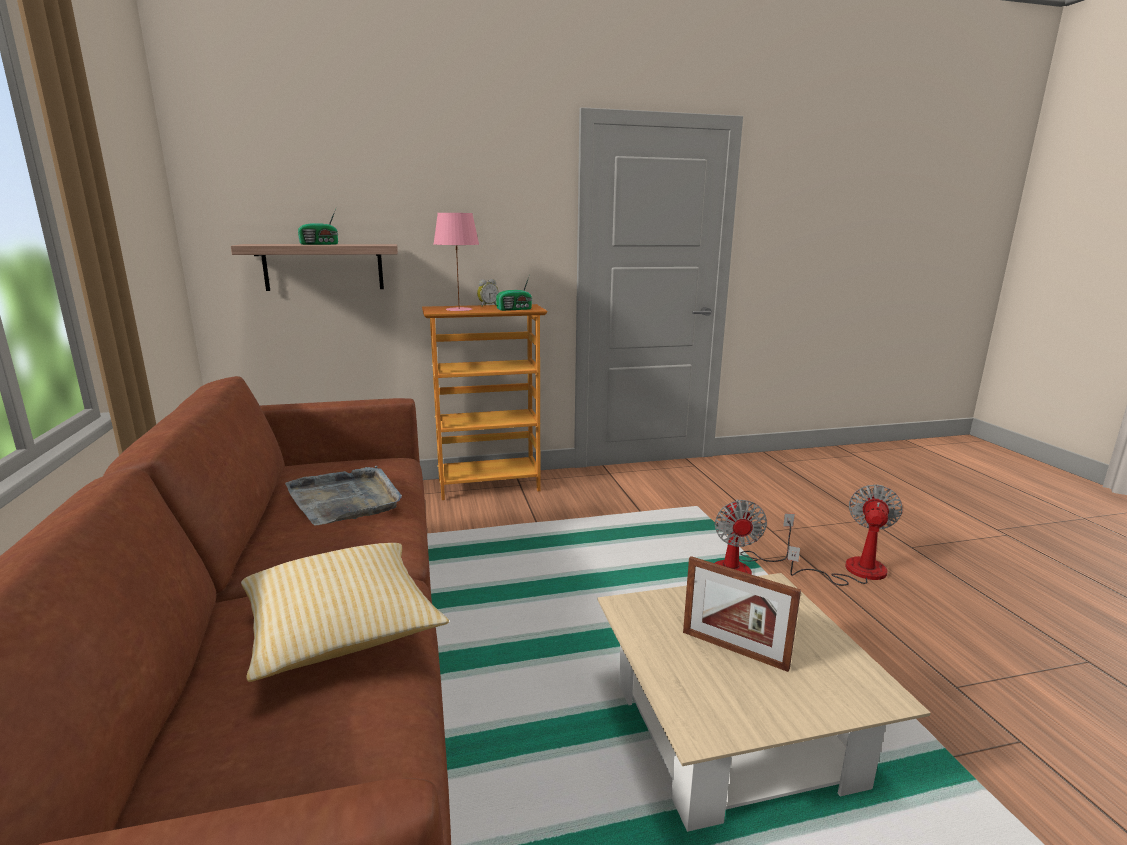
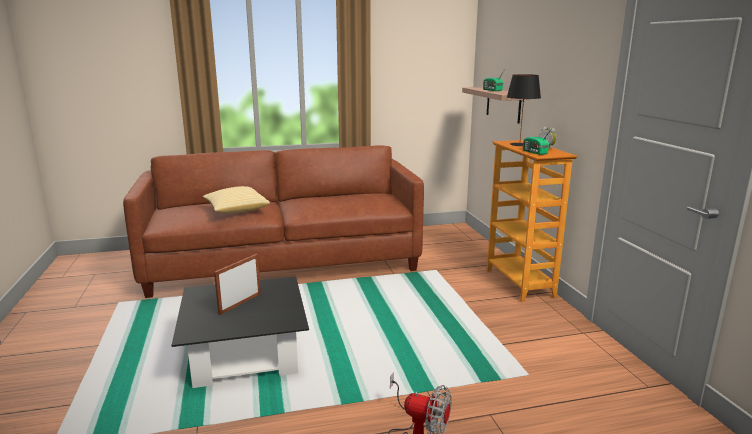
camera: 90 degrees right, 0 degrees up
(346, 499) = (339, 202): grey tray -> none
(459, 309) = (520, 144): pink table lamp -> black table lamp
(732, 732) = (245, 353): beige coffee table -> black coffee table
(741, 568) = (412, 383): fan -> none

